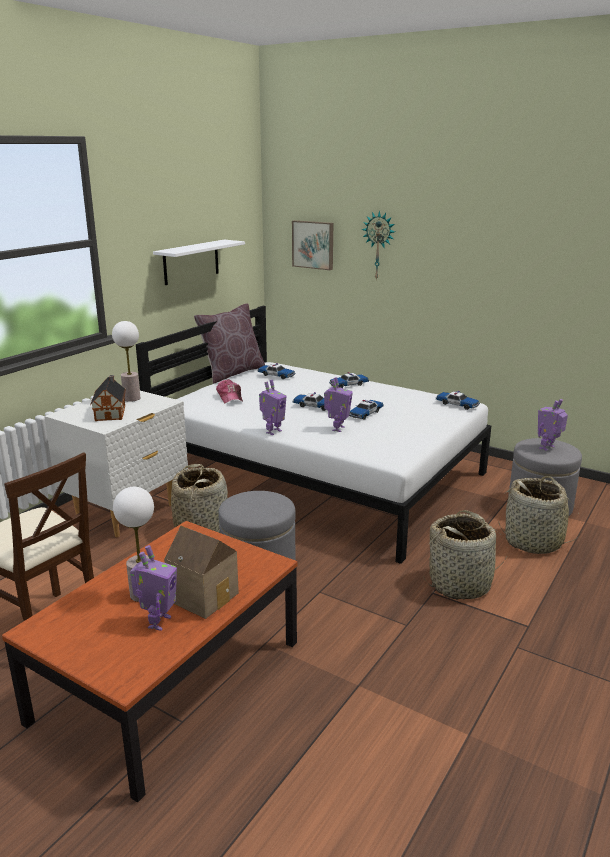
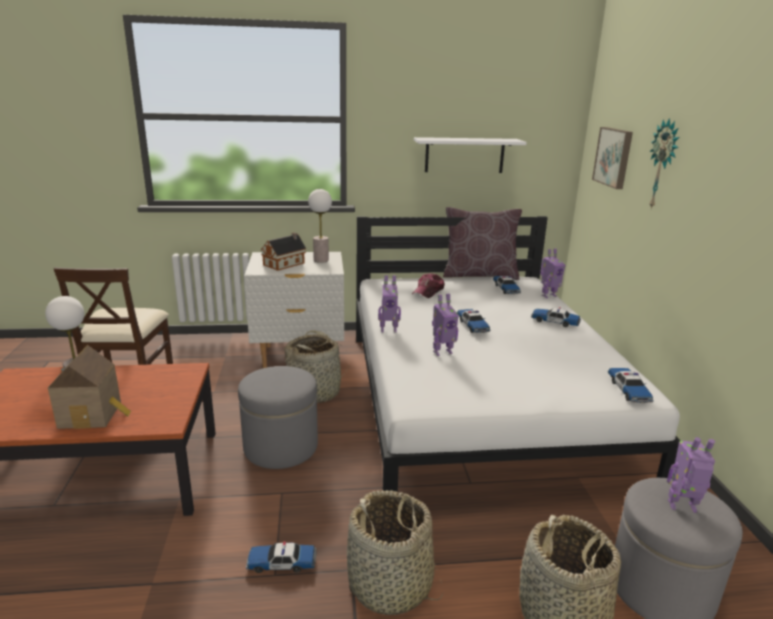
camera: 50 degrees right, 0 degrees up
(158, 622) = (43, 412): toy robot -> toy robot (548, 295)
(365, 413) = (503, 352): toy car -> toy car (281, 563)

